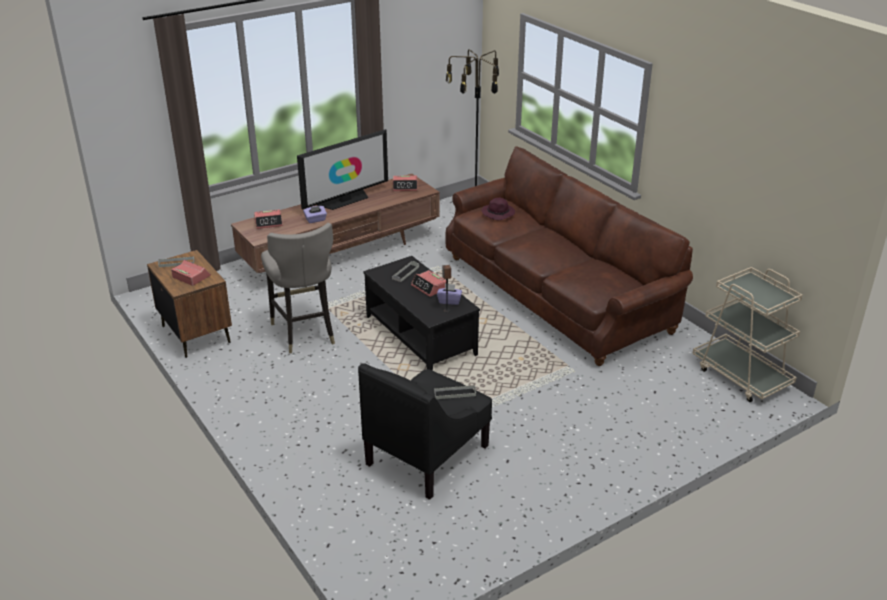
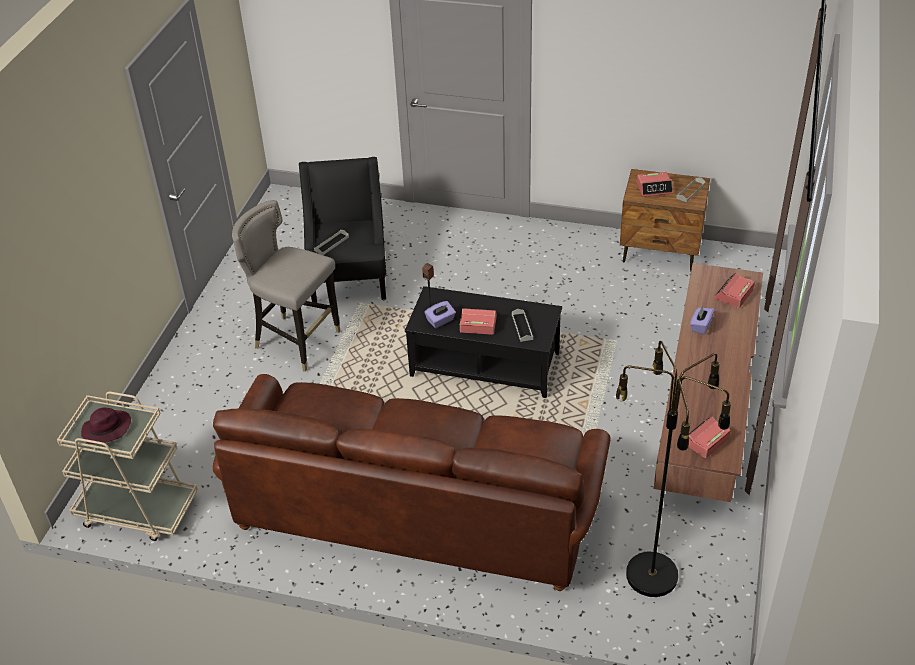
camera: 140 degrees right, 10 degrees up
(305, 333) = (582, 305): grey stool -> grey stool (296, 341)
(345, 200) = (725, 372): television -> none
(498, 213) = (524, 445): purple hat -> purple hat (106, 430)

